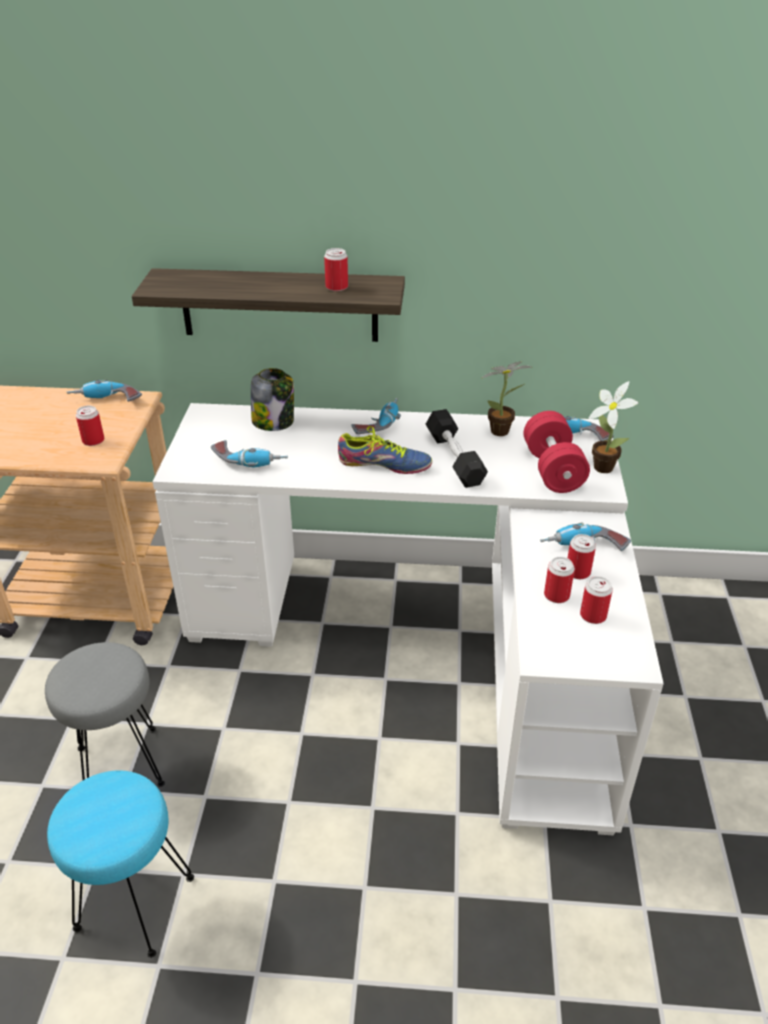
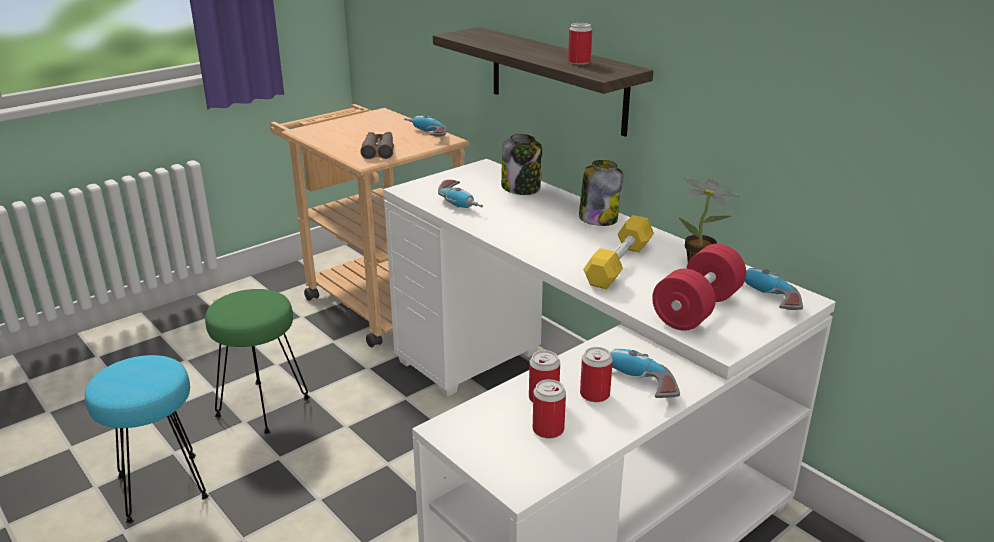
camera: 45 degrees right, 10 degrees down
(93, 441) = (378, 150): can -> grey binoculars
(121, 764) = (264, 406): grey stool -> green stool
(378, 424) = (598, 219): power drill -> jar
(384, 464) = (553, 243): shoe -> none
(454, 459) = (618, 264): black dumbbell -> yellow dumbbell
(602, 465) = (756, 329): potted plant -> none

